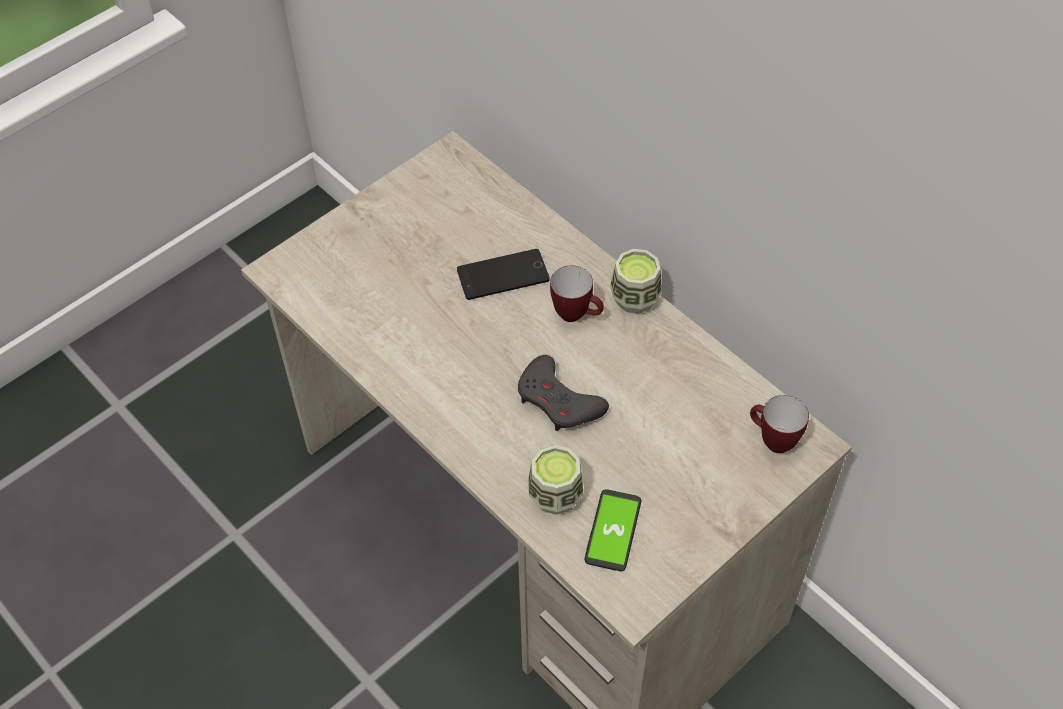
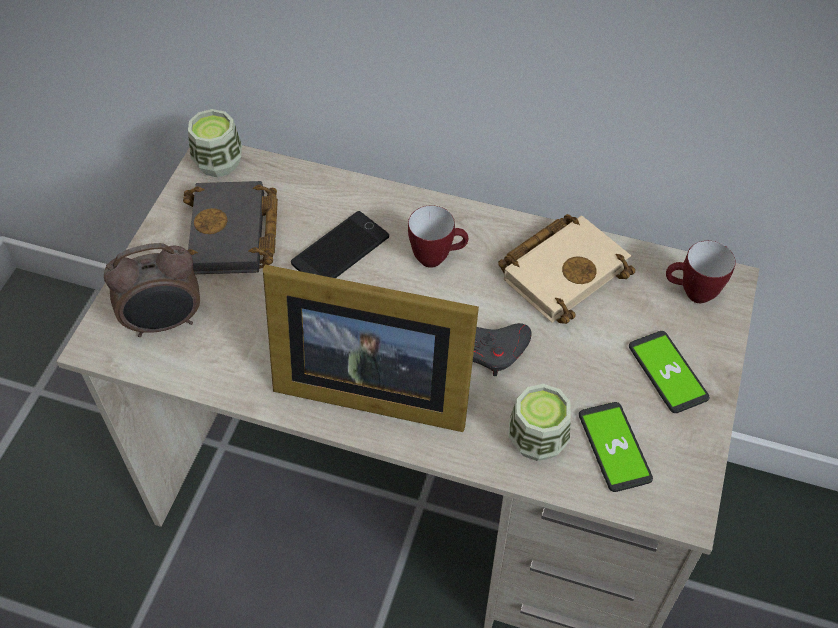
camera: 30 degrees left, 0 degrees up
(334, 275) = (165, 323): none -> alarm clock
(427, 228) = (233, 236): none -> black book
(453, 392) = (368, 386): none -> picture frame
(635, 298) = (480, 219): cup -> cup (218, 162)
(675, 371) = (564, 270): none -> beige book
(701, 494) = (667, 372): none -> phone

